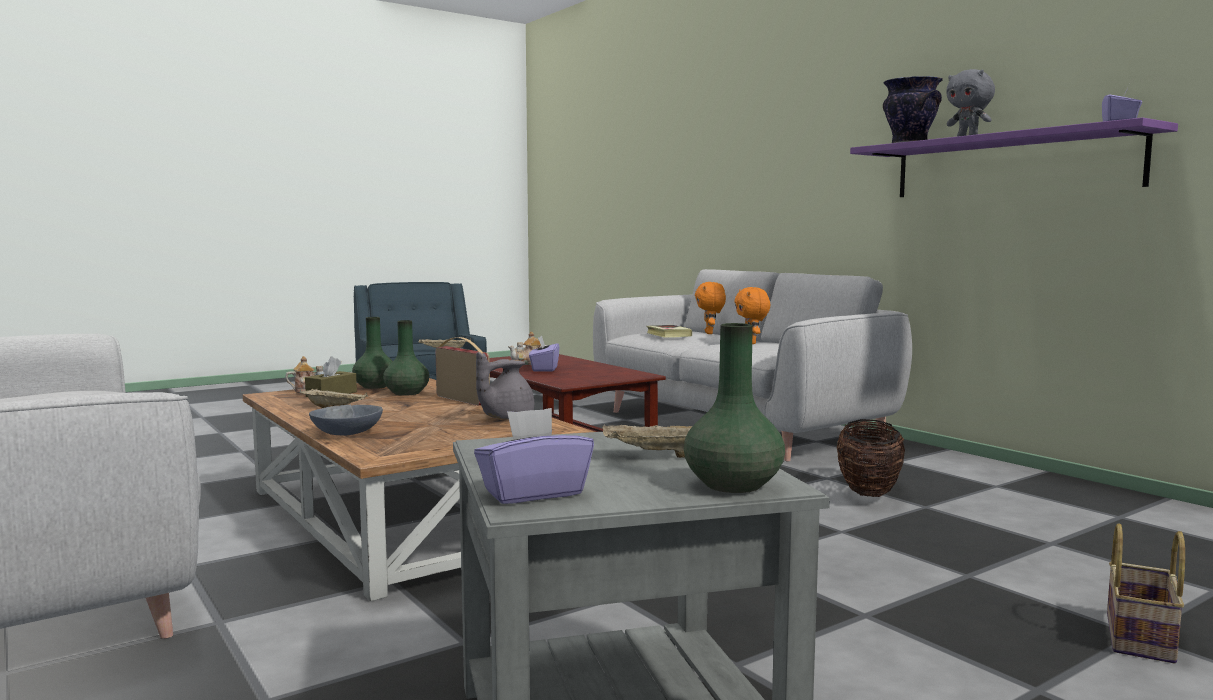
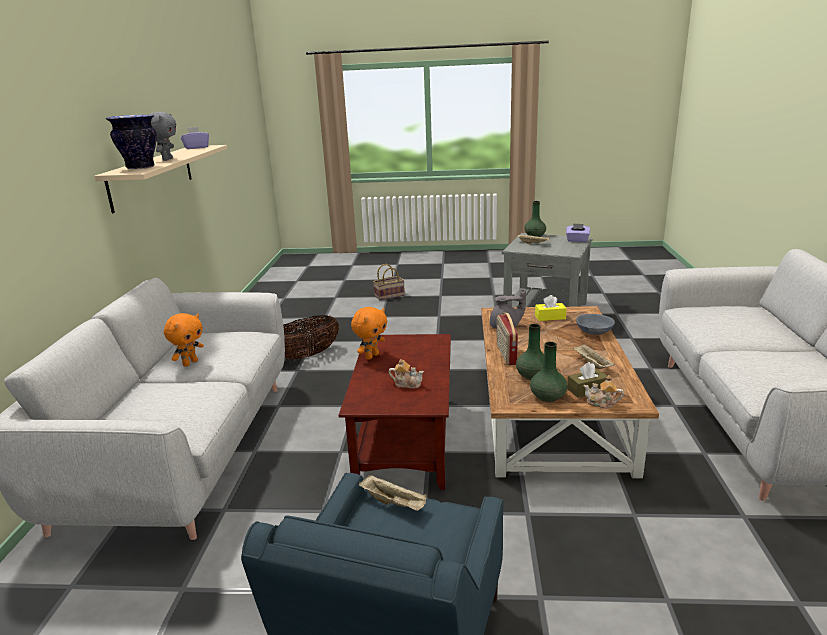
camera: 140 degrees left, 15 degrees up
(445, 437) = (550, 317): none -> yellow tissue box
(544, 369) = (414, 367): purple tissue box -> none
(668, 335) = (184, 405): book -> none
(710, 333) = (137, 401): orange plush toy -> orange plush toy (371, 356)
(1011, 165) = (152, 176): purple shelf -> beige shelf

